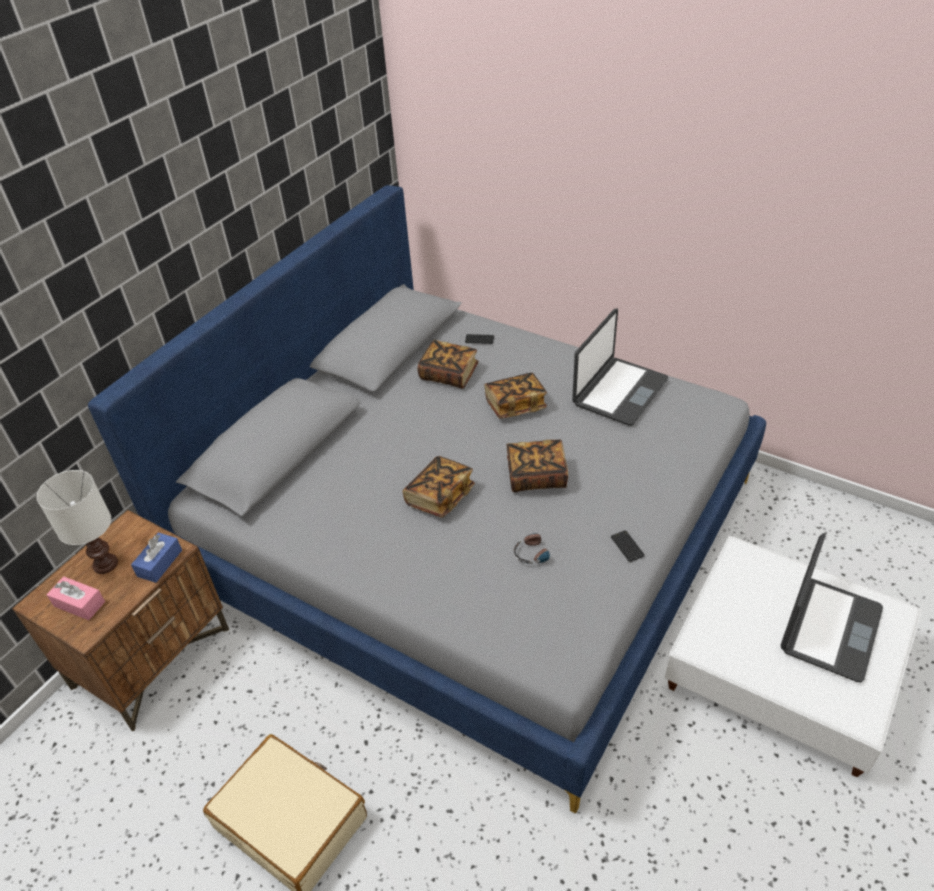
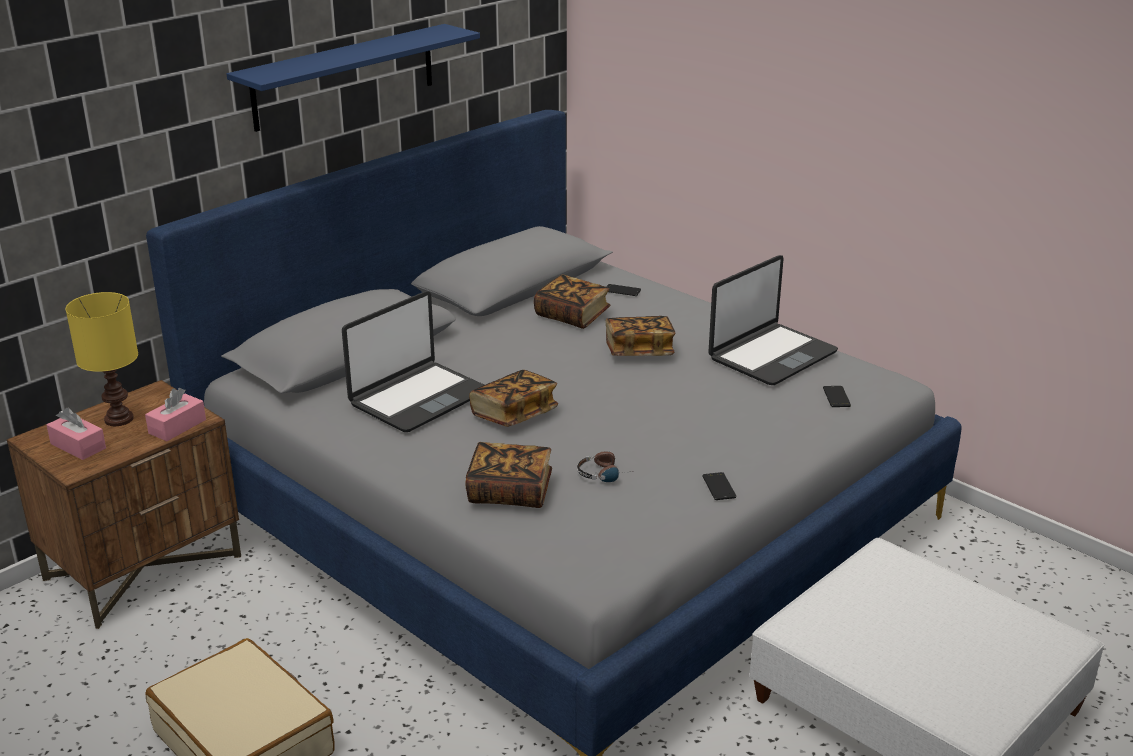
camera: 10 degrees right, 15 degrees down
(106, 565) = (119, 420): white table lamp -> yellow table lamp
(160, 563) = (177, 426): blue tissue box -> pink tissue box
(224, 211) = (344, 77): none -> blue shelf
(536, 476) = (636, 412): book -> book (510, 492)
(683, 428) = (836, 397): none -> phone
(829, 629) = (969, 640): laptop -> laptop (418, 398)

